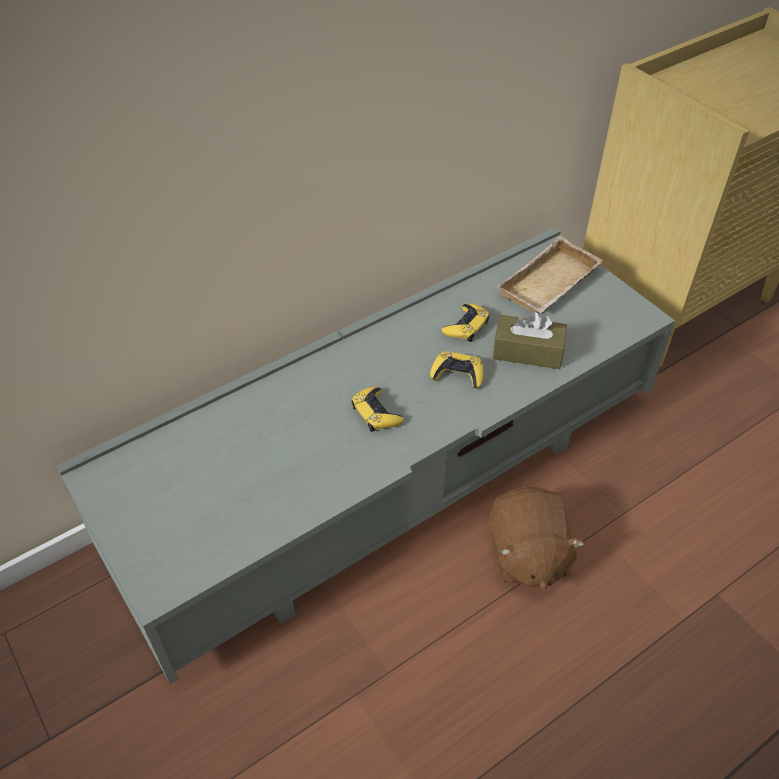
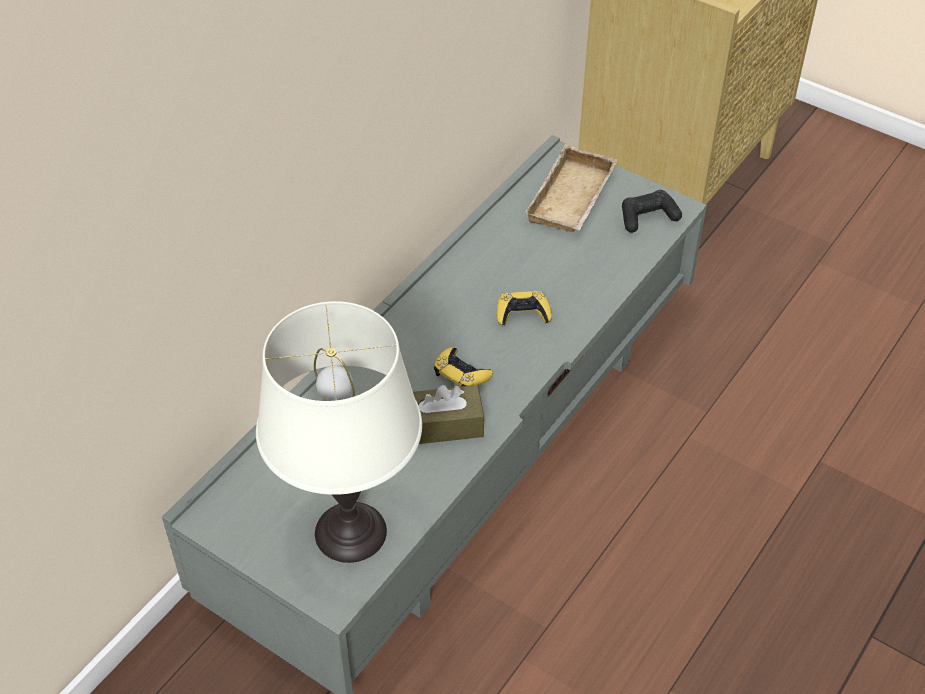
camera: 20 degrees left, 0 degrees up
(205, 529) = (350, 531): none -> white table lamp
(466, 326) = (509, 263): yellow game controller -> none
(526, 555) = (631, 478): brown plush toy -> none
(528, 352) = (581, 273): brown tissue box -> brown tissue box (442, 425)
(613, 318) = (648, 217): none -> black game controller

